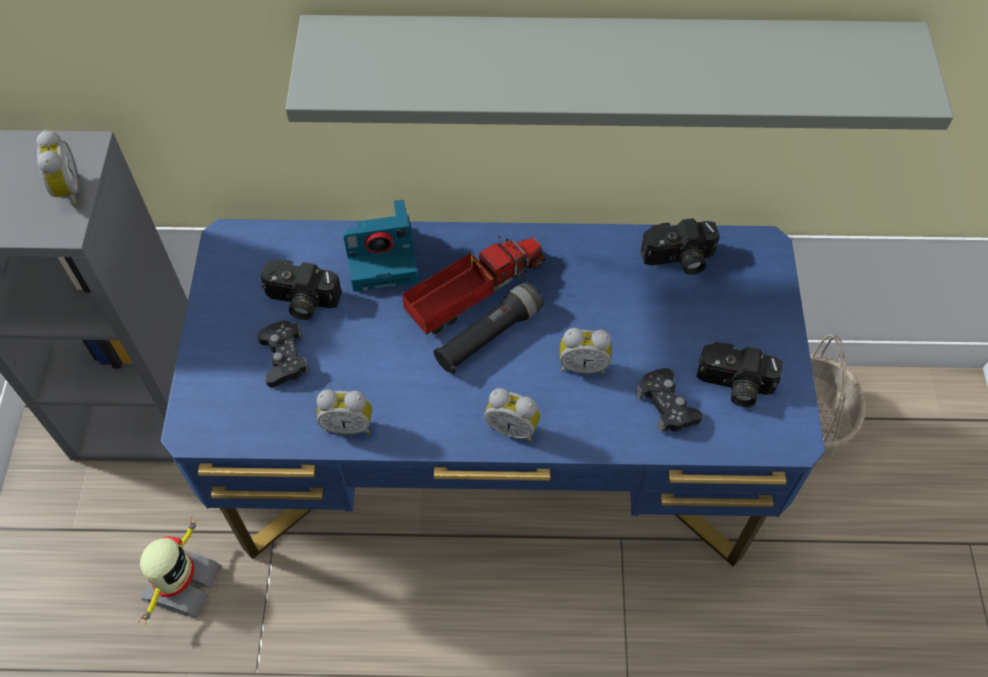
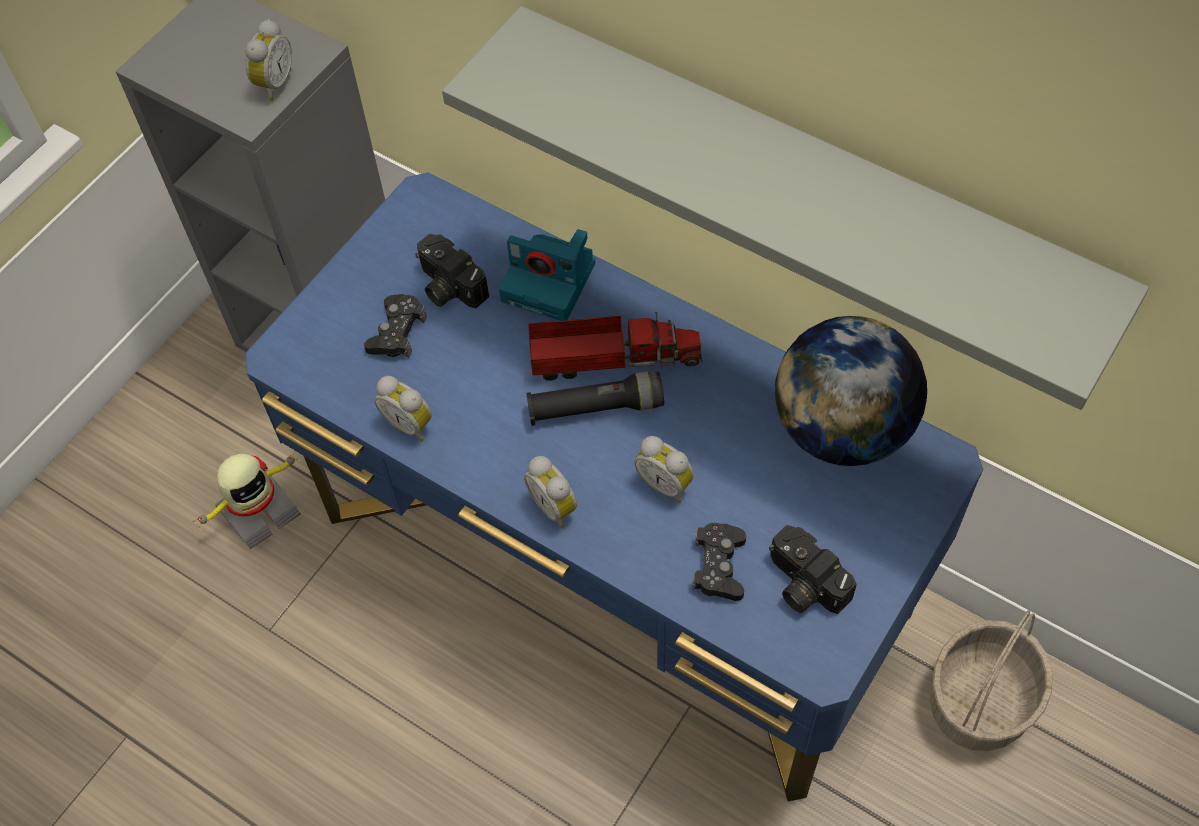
camera: 35 degrees right, 0 degrees up
(679, 259) = (842, 429): camera -> globe

